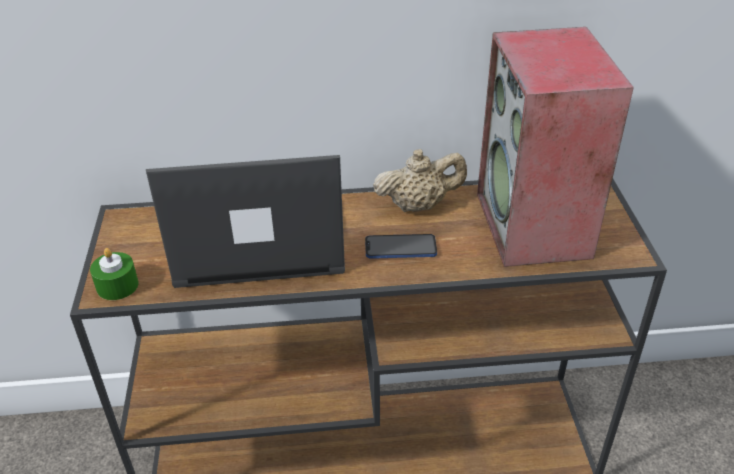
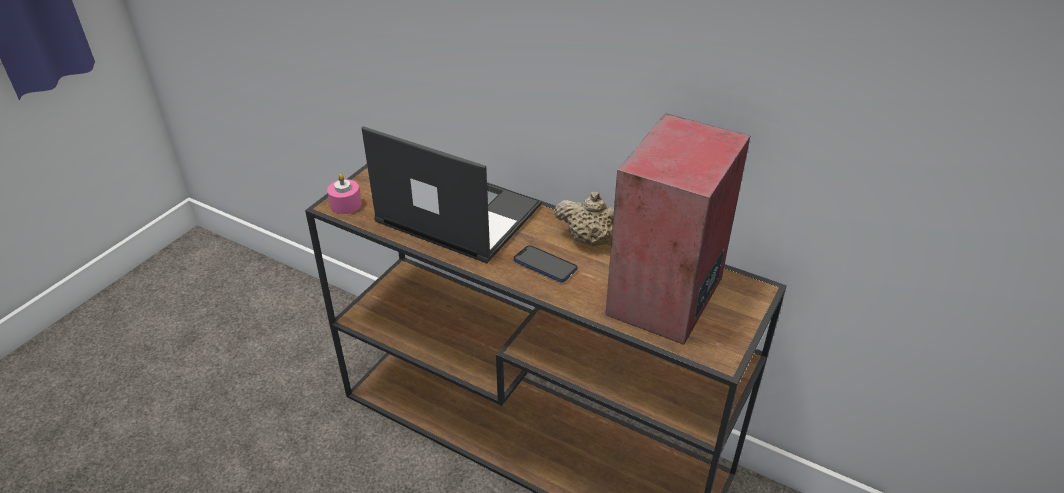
camera: 35 degrees right, 0 degrees up
(117, 286) = (346, 204): green candle -> pink candle

